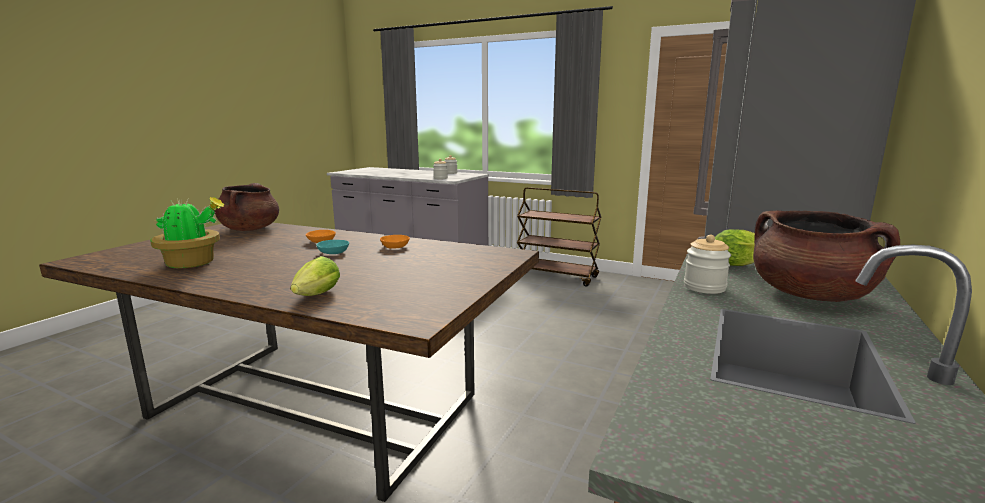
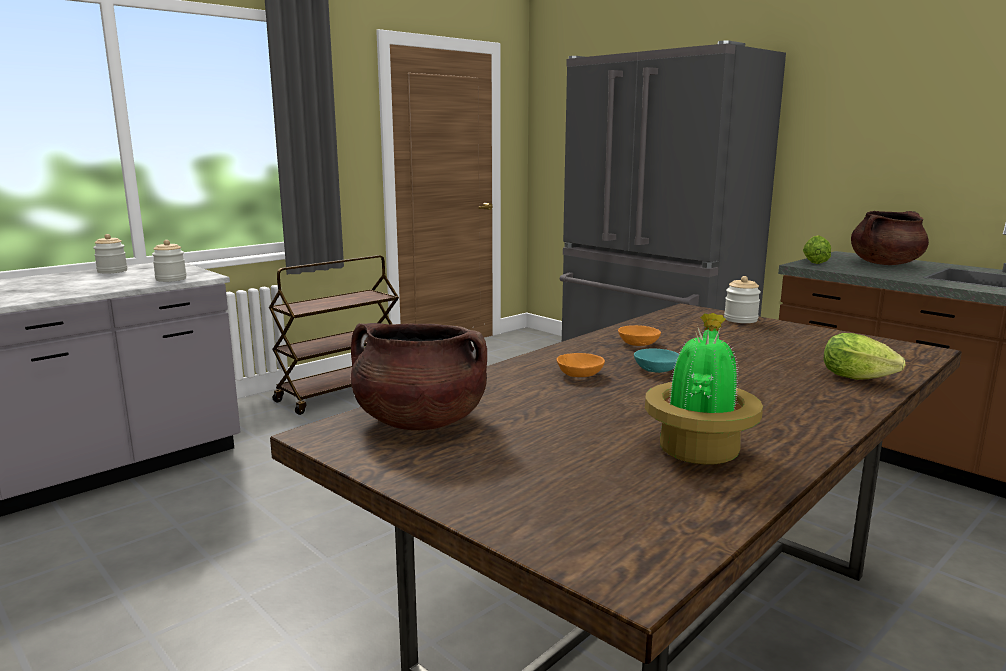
camera: 70 degrees left, 0 degrees up
(704, 287) = (876, 273): jar -> jar (740, 319)

